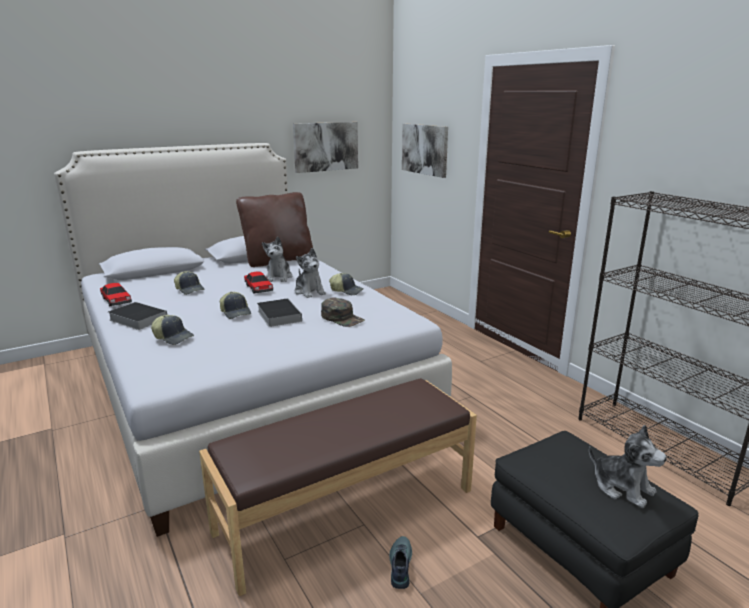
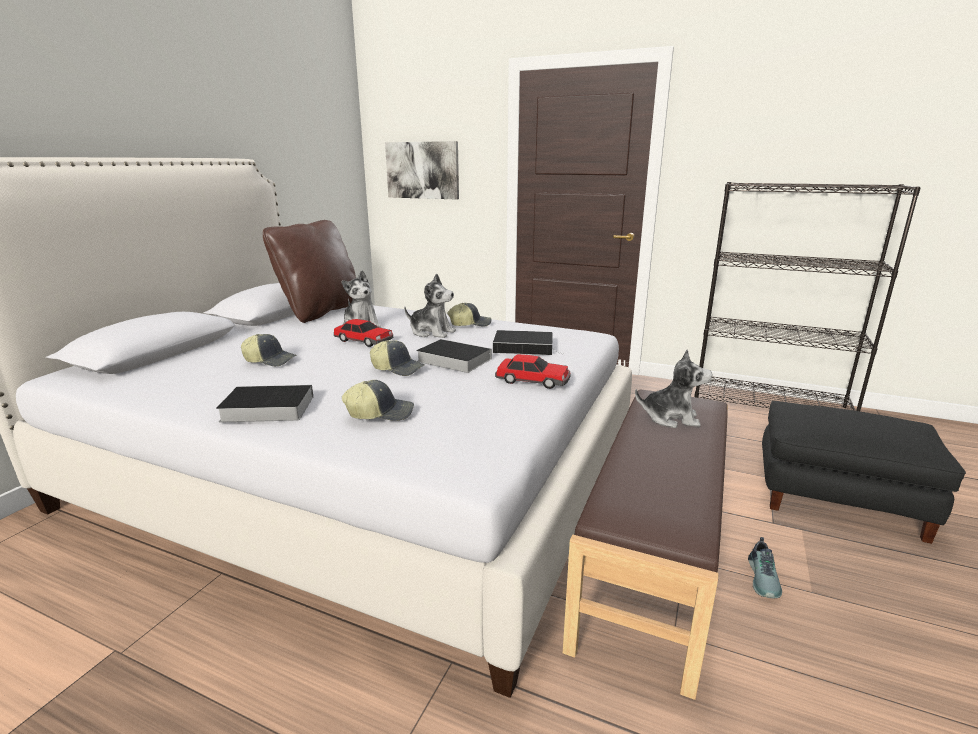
camera: 35 degrees left, 0 degrees up
(116, 300) = (174, 397): toy car -> toy car (533, 381)
(326, 146) = (305, 169): picture -> none
(342, 318) = (525, 347): green cap -> book
(399, 565) = (764, 578): shoe -> shoe turned 135 degrees counterclockwise
(622, 487) = (889, 423): plush toy -> plush toy (671, 418)

